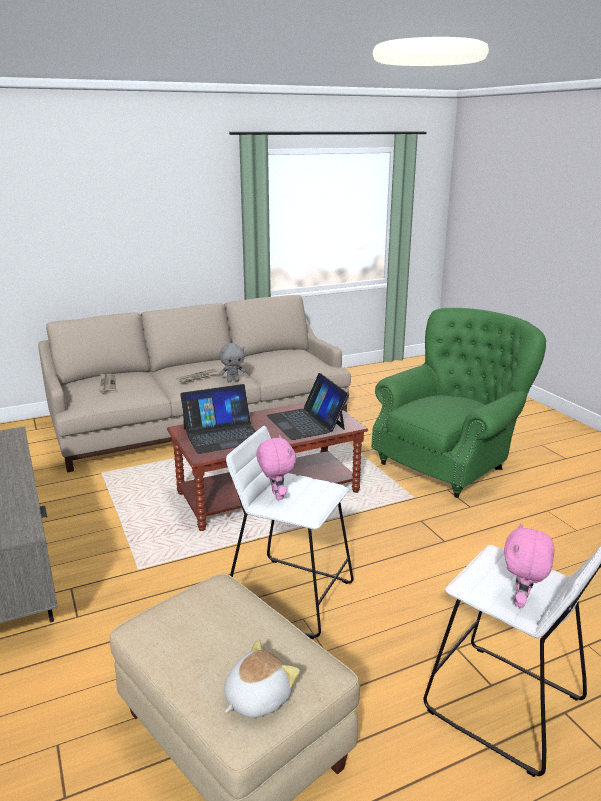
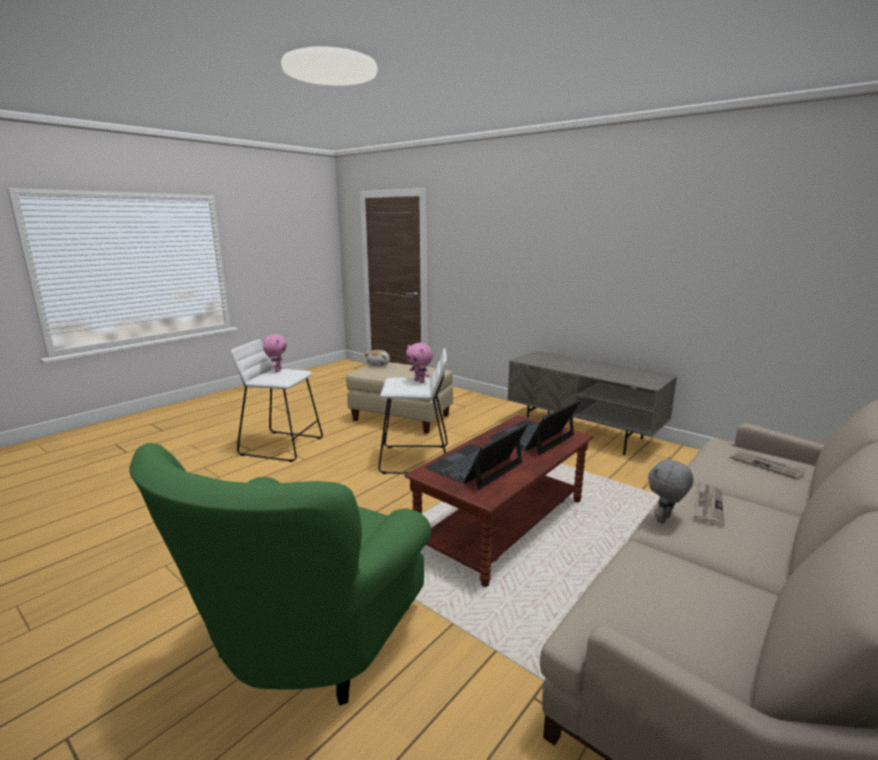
camera: 155 degrees right, 5 degrees down
(306, 422) = (475, 466): laptop -> laptop turned 90 degrees counterclockwise

